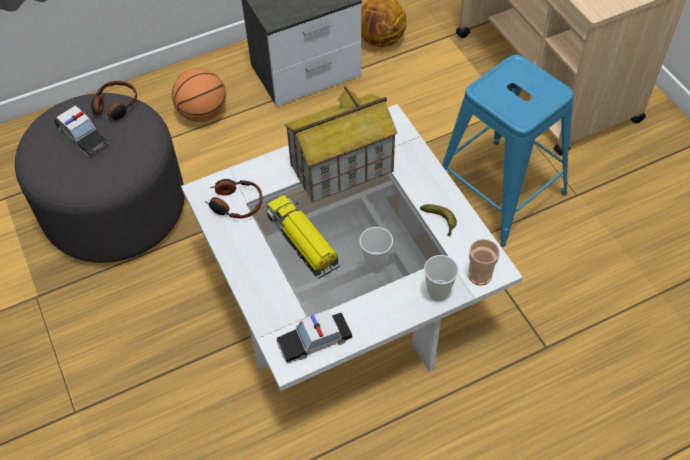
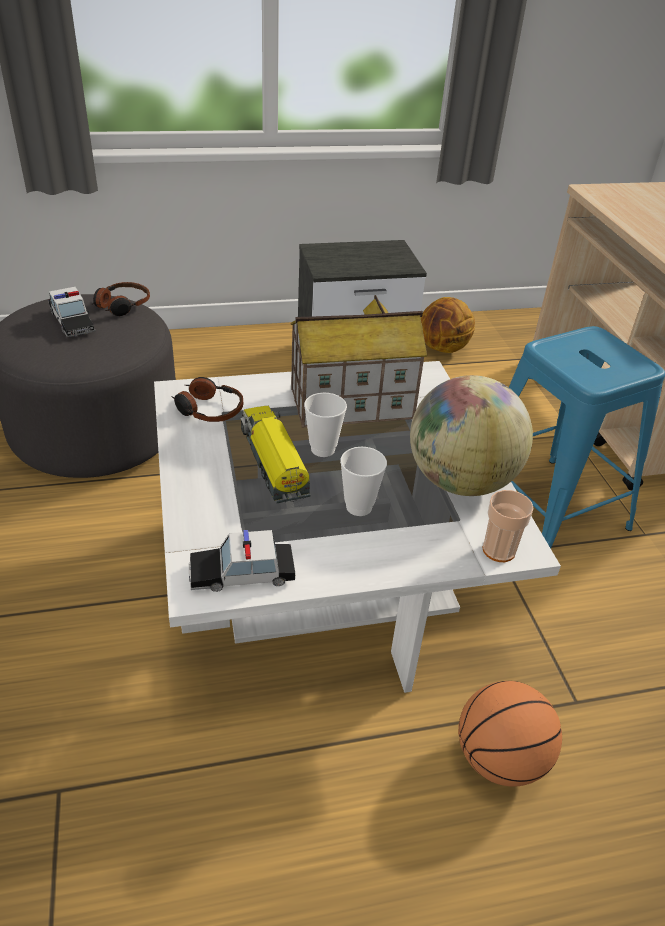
camera: 10 degrees right, 15 degrees down
(203, 113) = (230, 370): basketball -> basketball (499, 758)
(438, 293) = (434, 557): cup -> cup (323, 449)
(440, 222) = (460, 480): banana -> globe

